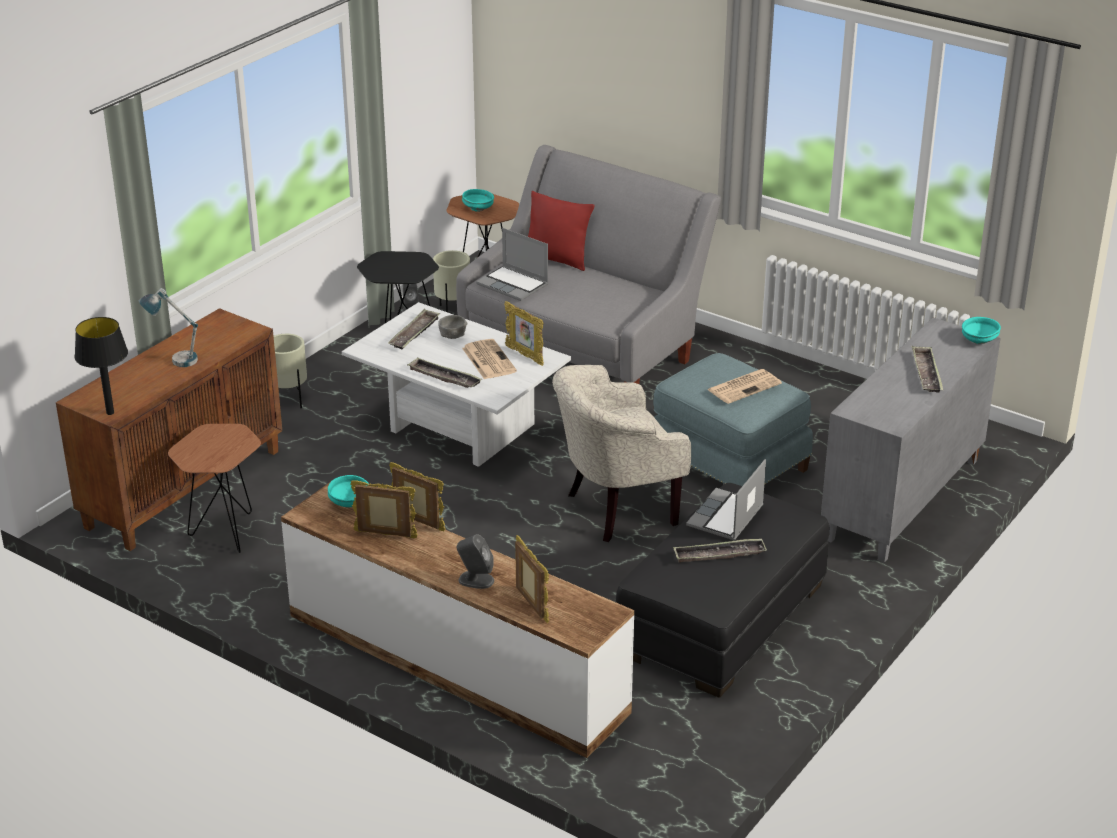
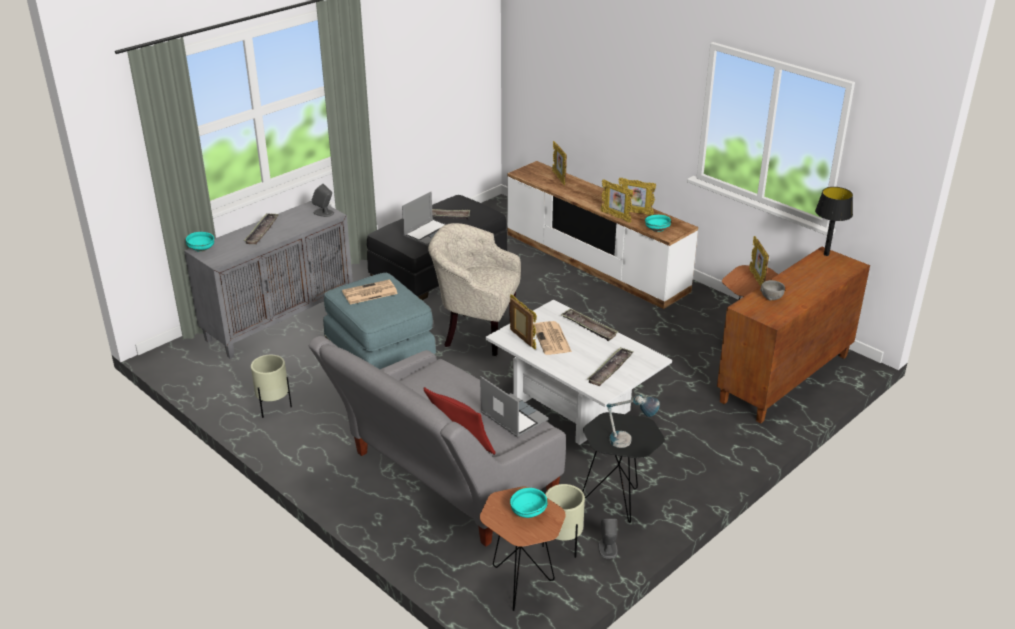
camera: 170 degrees left, 0 degrees up
(174, 359) = (797, 288): table lamp -> table lamp (629, 443)
(209, 448) = (756, 279): none -> picture frame
(289, 400) = (719, 451): beige planter -> beige planter (274, 408)
(452, 336) = (577, 364): grey bowl -> grey bowl (771, 297)
(475, 580) = (586, 190): grey speaker -> grey speaker (324, 213)
(615, 510) = (475, 333): beige armchair -> beige armchair turned 150 degrees counterclockwise

